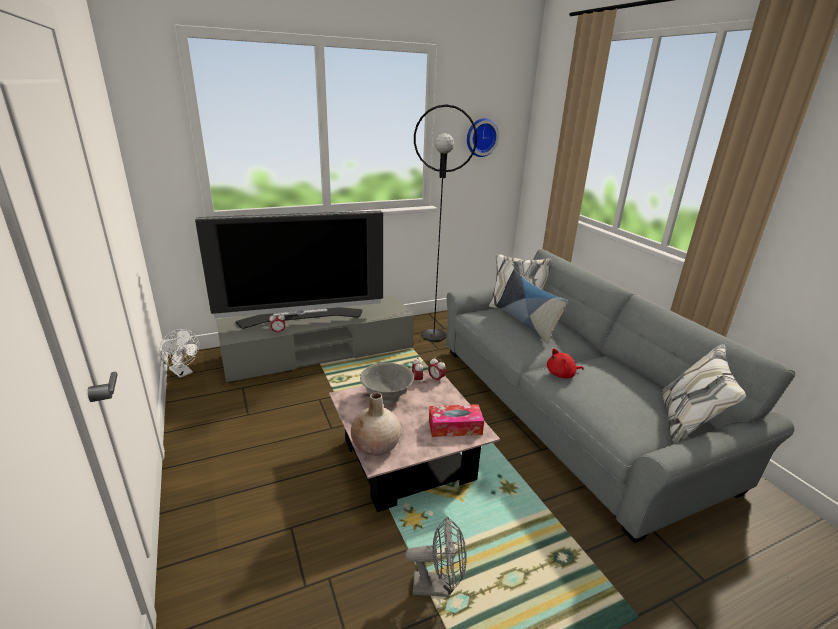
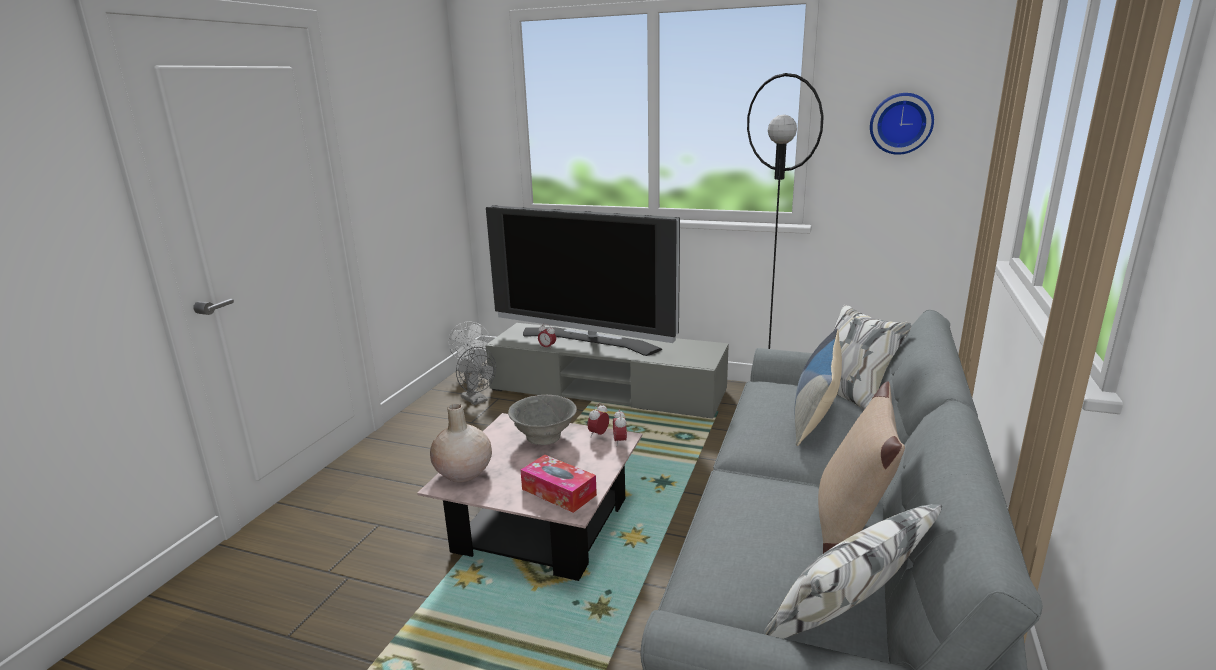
camera: 45 degrees right, 5 degrees down
(438, 586) = (406, 643): grey fan -> grey fan (477, 400)
(562, 374) = (752, 488): red plush toy -> none
(626, 375) = (849, 528): none -> beige pillow

